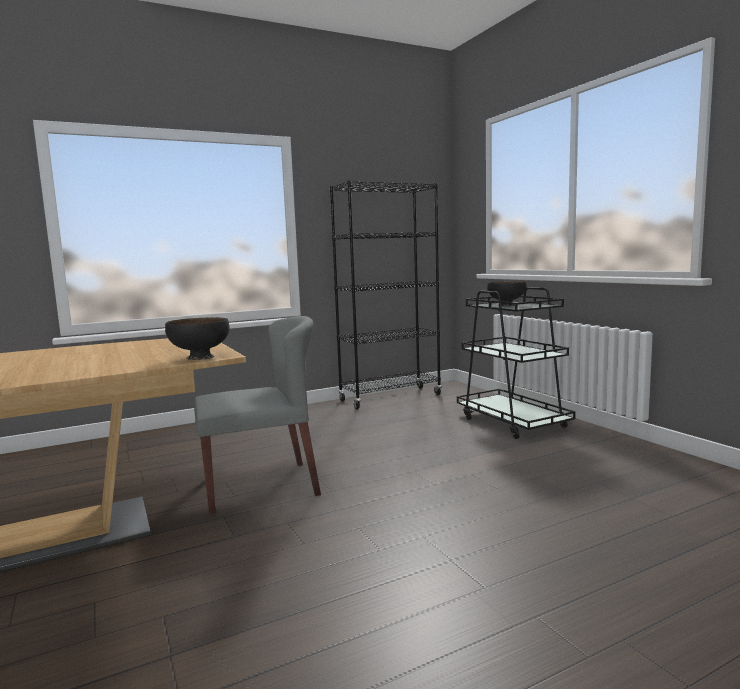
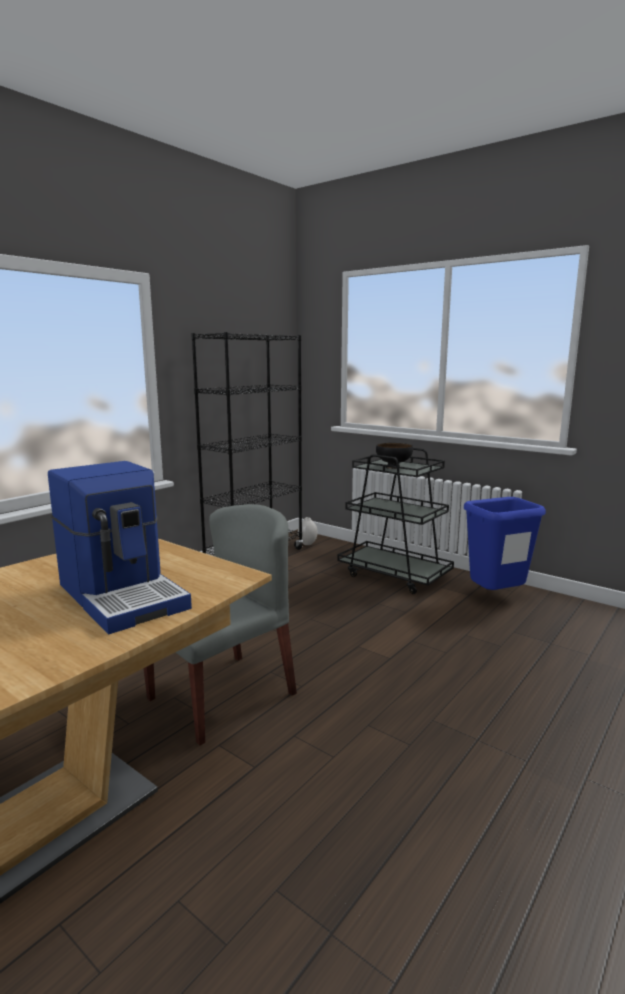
camera: 25 degrees left, 5 degrees up
(123, 359) = (124, 595): none -> coffee machine
(199, 357) = (221, 582): black bowl -> none
(451, 391) = (308, 544): none -> white vase
(608, 452) = (495, 598): none -> blue trash can

